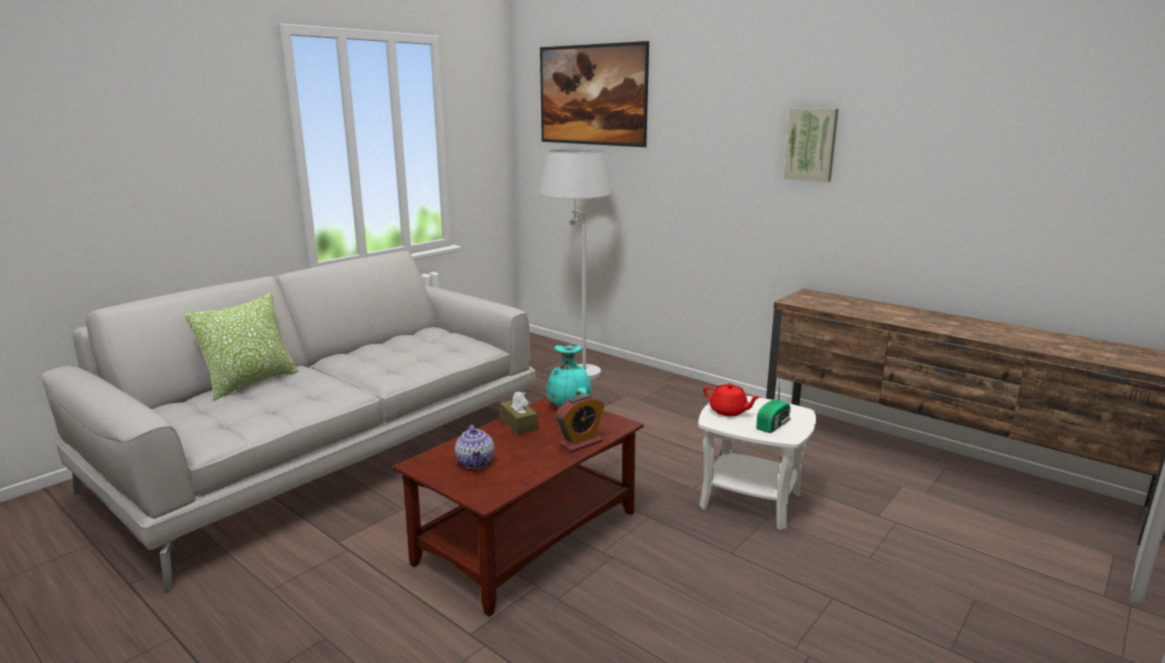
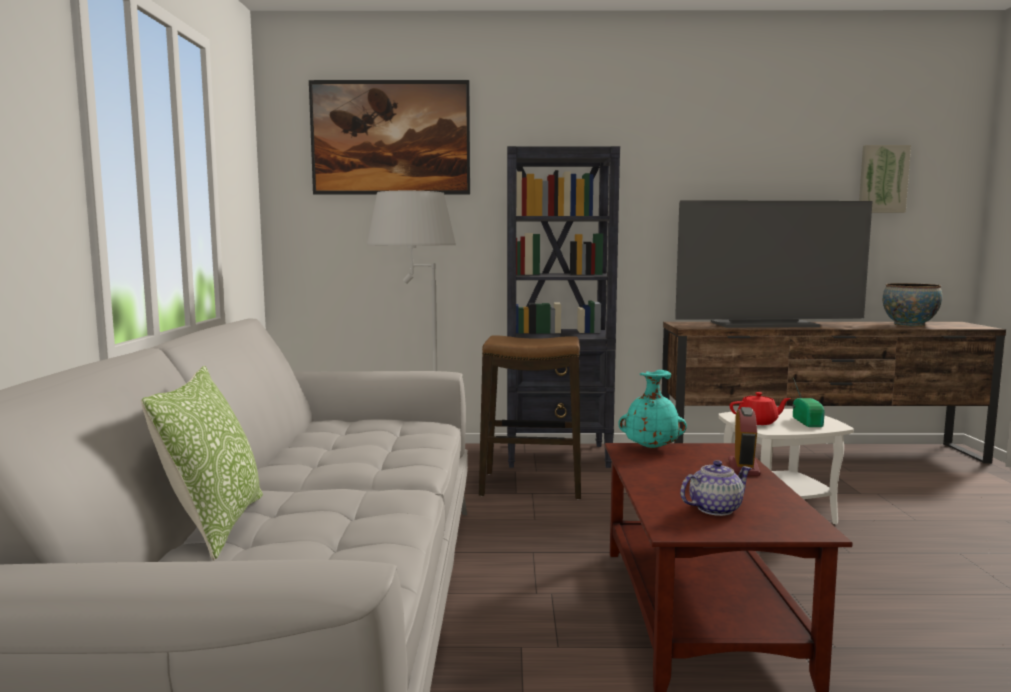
camera: 40 degrees left, 10 degrees down
(475, 462) = (714, 509): teapot -> teapot turned 60 degrees counterclockwise
(519, 424) = (654, 471): brown tissue box -> none
(611, 411) = (531, 485): none -> stool
(681, 393) = (558, 456): none -> black bookcase
(811, 144) = (660, 183): picture -> picture (882, 179)
(889, 312) = (765, 324): none -> television
(1077, 347) = (909, 325): none -> bowl

